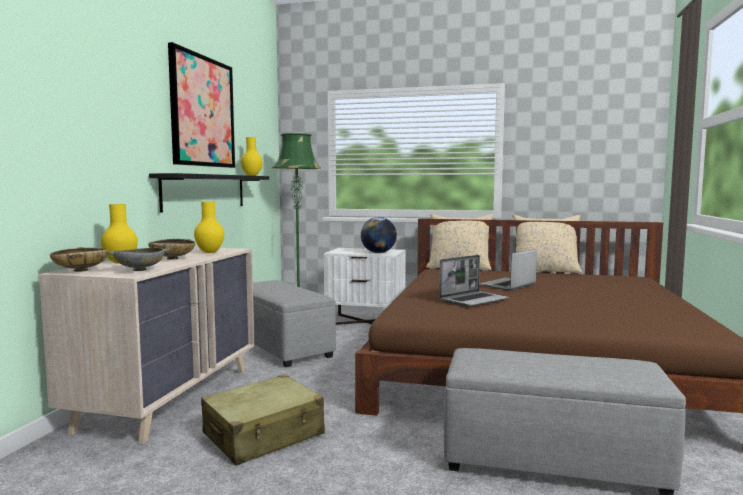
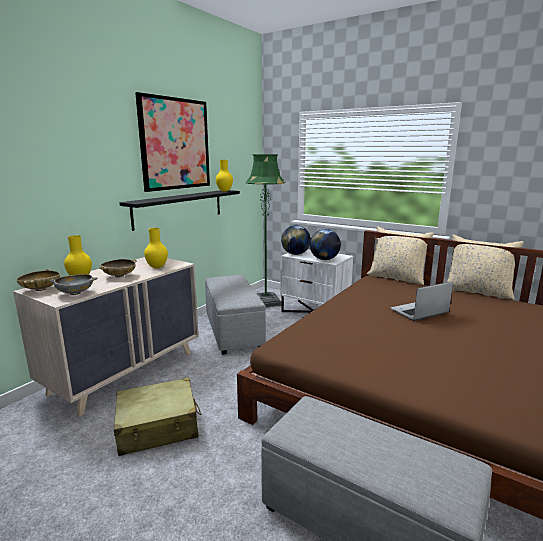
camera: 20 degrees right, 10 degrees up
(340, 251) = (295, 254): none -> globe
(473, 300) = (363, 333): laptop -> none

